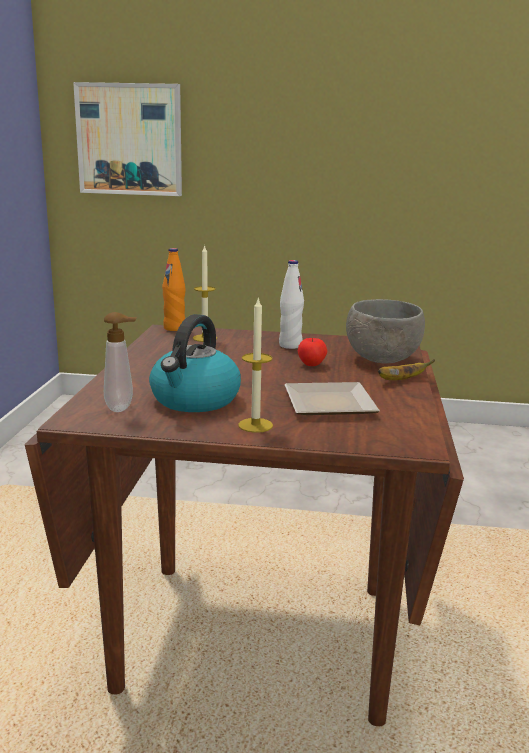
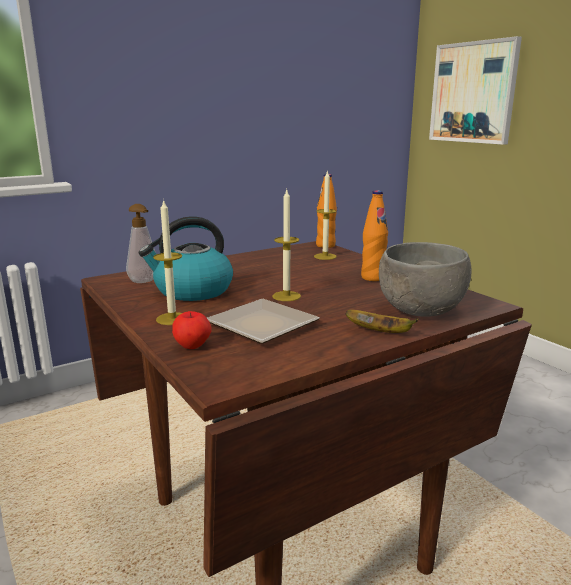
camera: 50 degrees right, 0 degrees up
(278, 378) = (286, 296): none -> candle
(290, 345) = (373, 278): white bottle -> orange bottle
(311, 364) = (344, 295): apple -> apple (192, 346)

